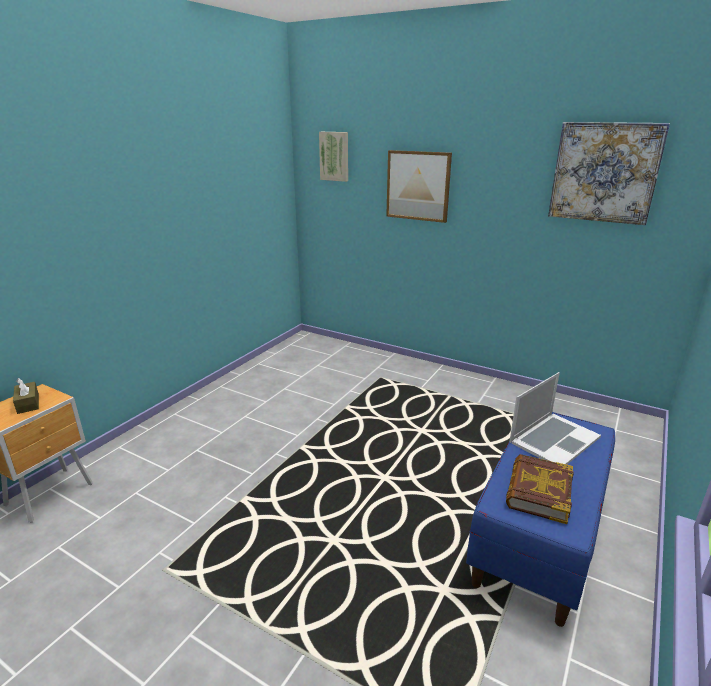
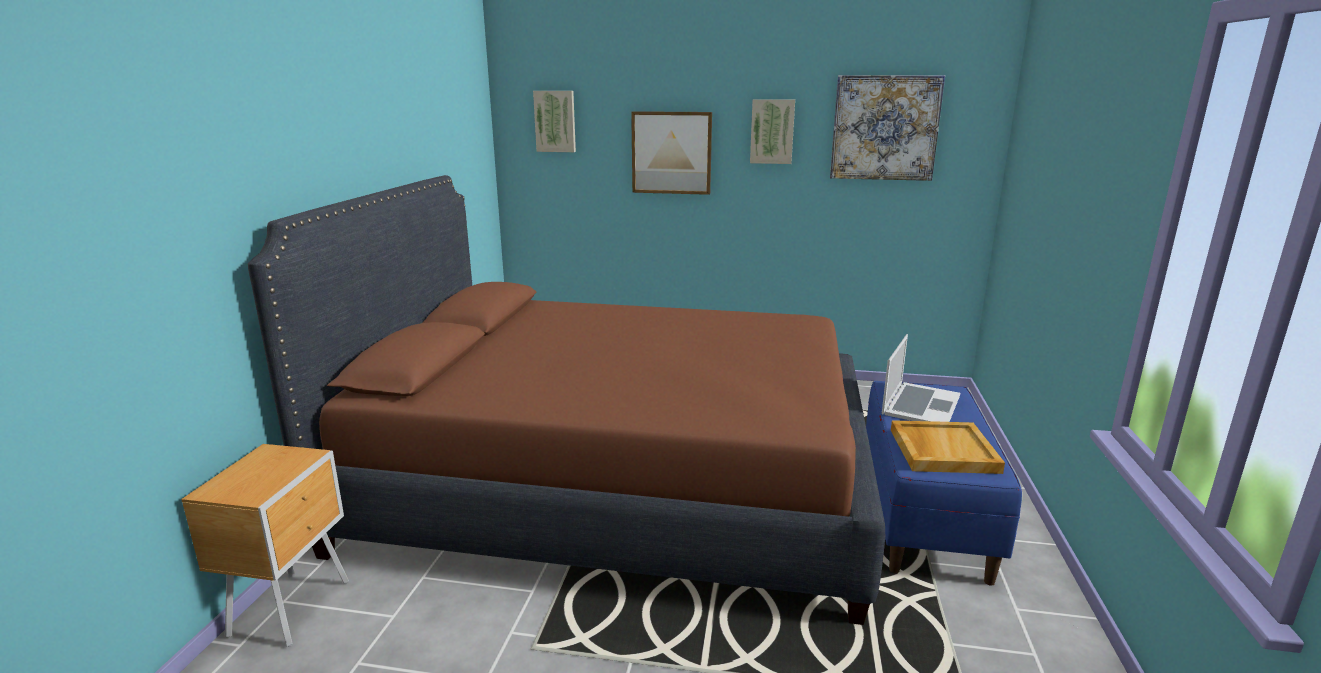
camera: 20 degrees left, 5 degrees down
(28, 403) = (269, 468): brown tissue box -> none
(305, 449) = (616, 484): none -> brown bed
(501, 171) = (772, 131): none -> picture
(538, 492) = (942, 450): book -> beige tray

